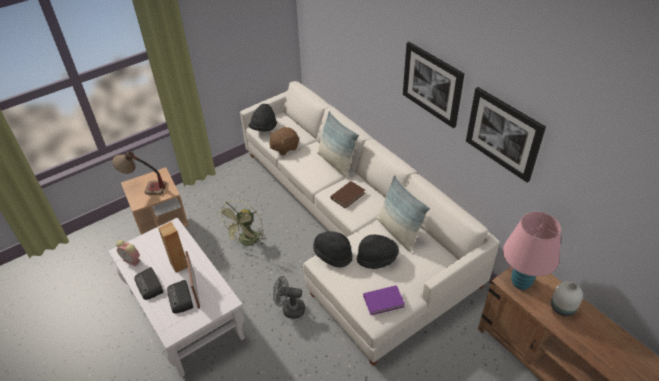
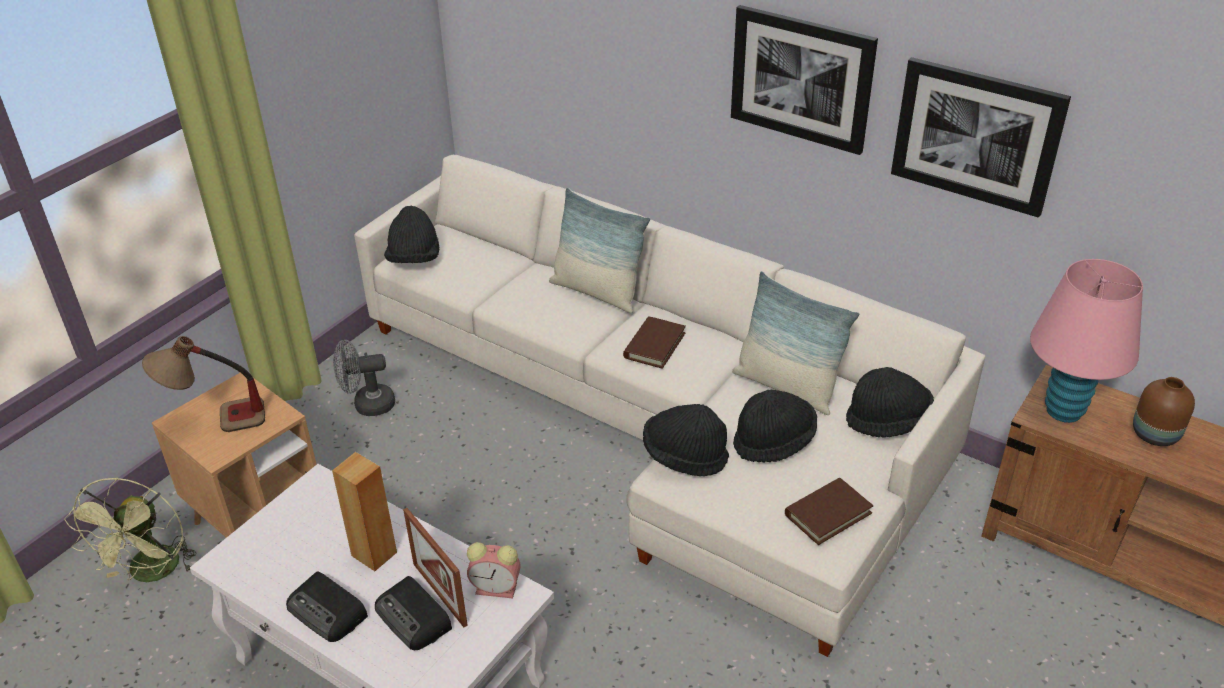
camera: 20 degrees left, 5 degrees down
(132, 260) = (259, 572): alarm clock -> alarm clock (498, 588)
(247, 242) = (455, 495): green fan -> green fan (152, 574)
(284, 148) = (476, 287): brown plush toy -> none
(289, 309) = (610, 599): grey fan -> grey fan (367, 405)
(383, 301) = (828, 514): purple book -> brown book
(437, 262) = (887, 421): none -> black hat
(563, 308) = (1156, 434): white vase -> brown vase

